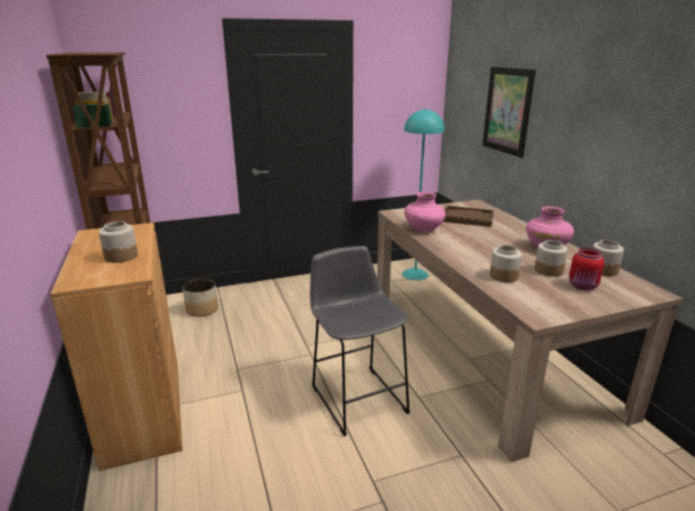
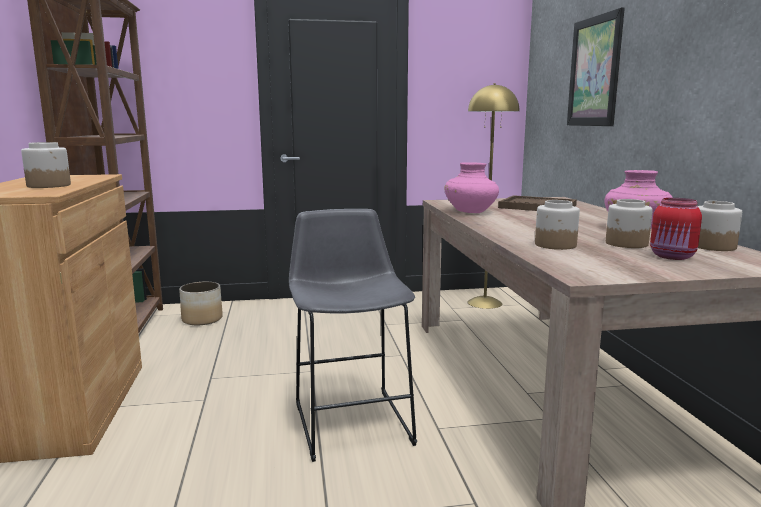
camera: 10 degrees right, 10 degrees down
(415, 274) = (484, 303): turquoise floor lamp -> yellow floor lamp

